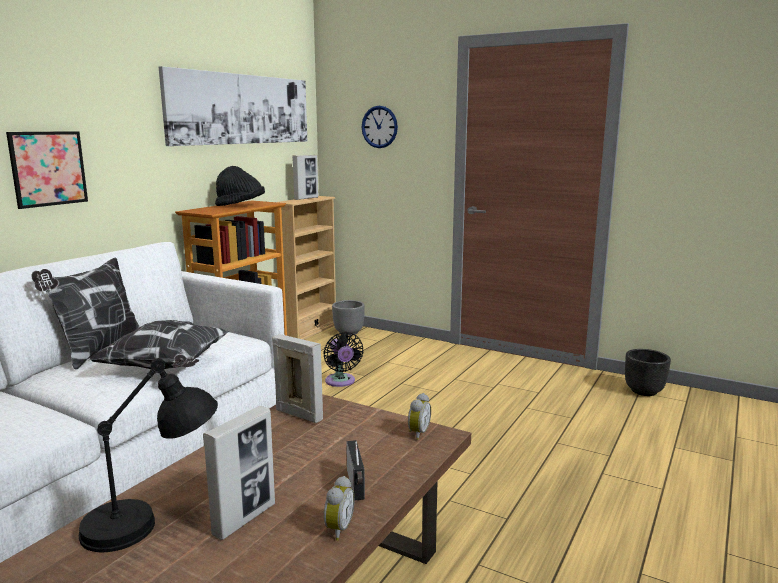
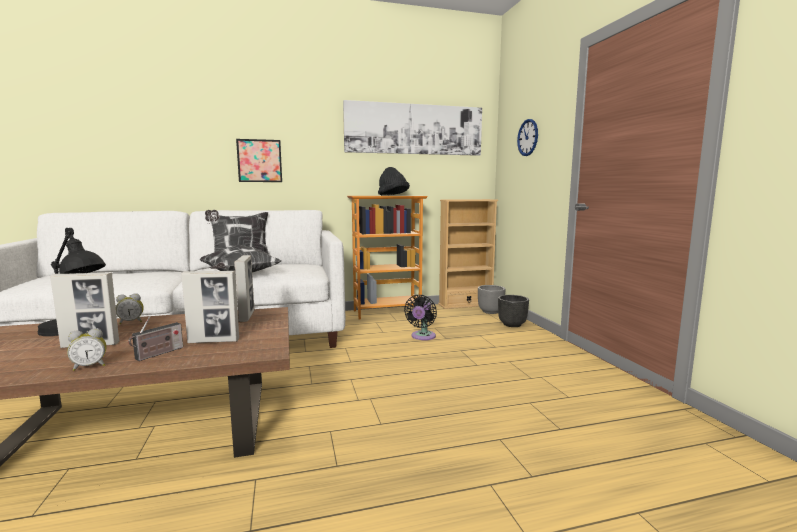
camera: 45 degrees right, 5 degrees down
(306, 198) = (471, 199): picture frame -> picture frame (214, 341)
(417, 433) = (261, 345): alarm clock -> alarm clock (131, 322)
(644, 391) = (715, 445): black planter -> black planter (512, 324)

